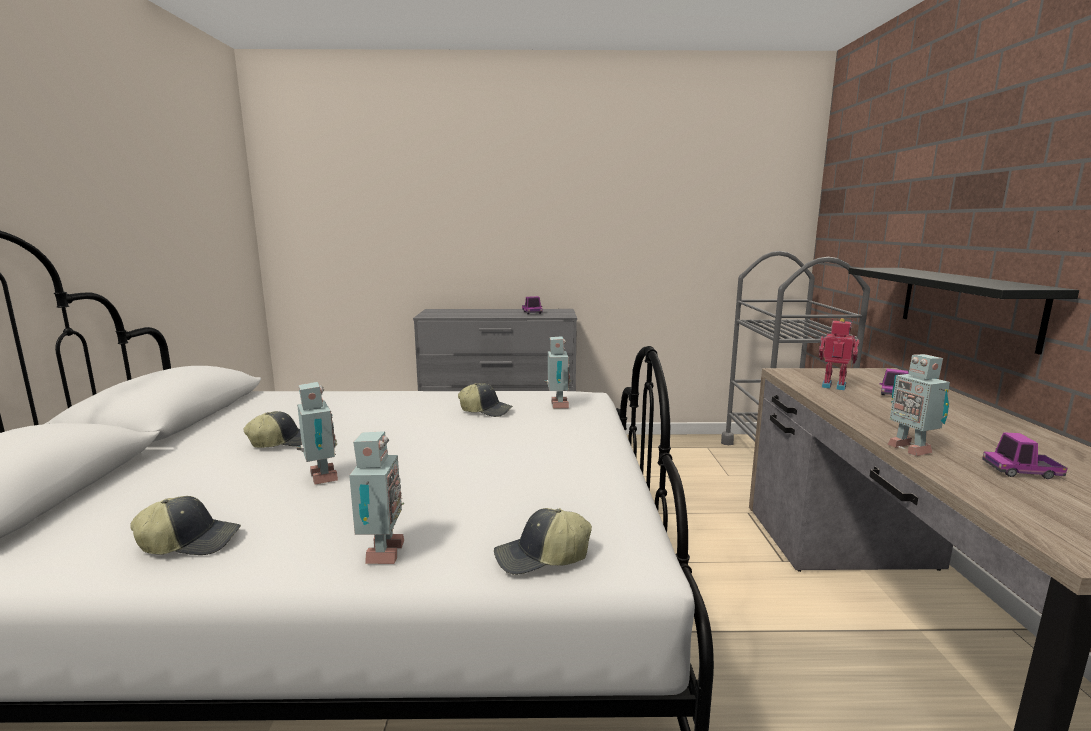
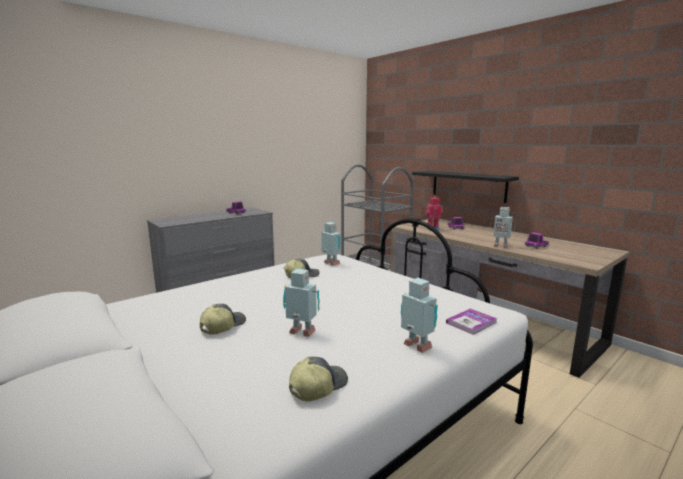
camera: 40 degrees left, 0 degrees up
(542, 558) = (471, 322): cap -> book

